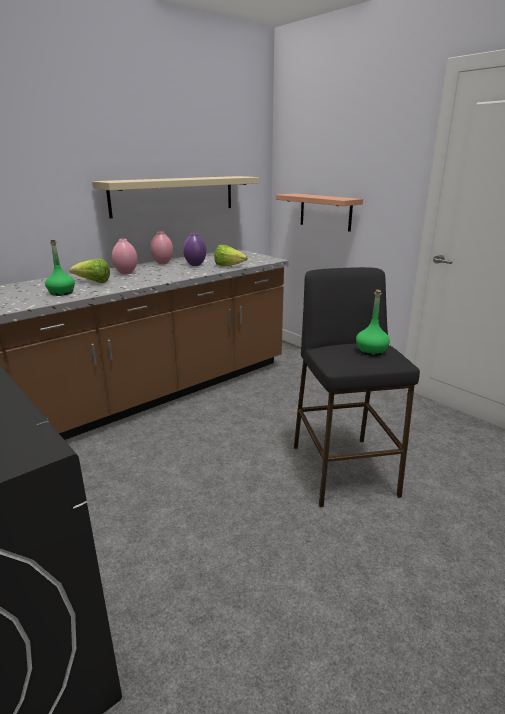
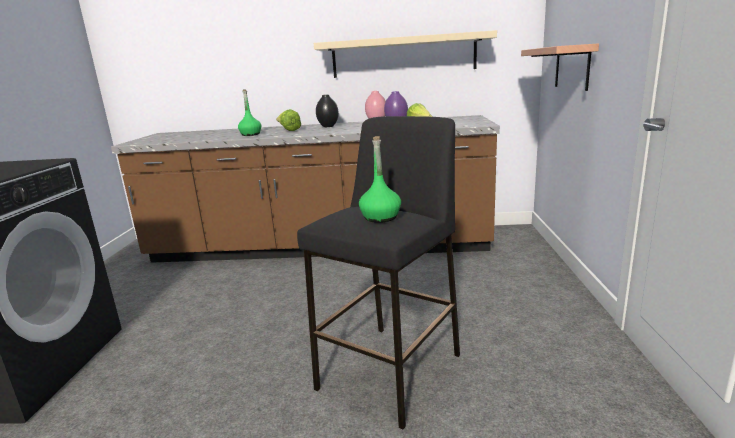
camera: 45 degrees right, 5 degrees down
(126, 273) = (328, 126): pink vase -> black vase

